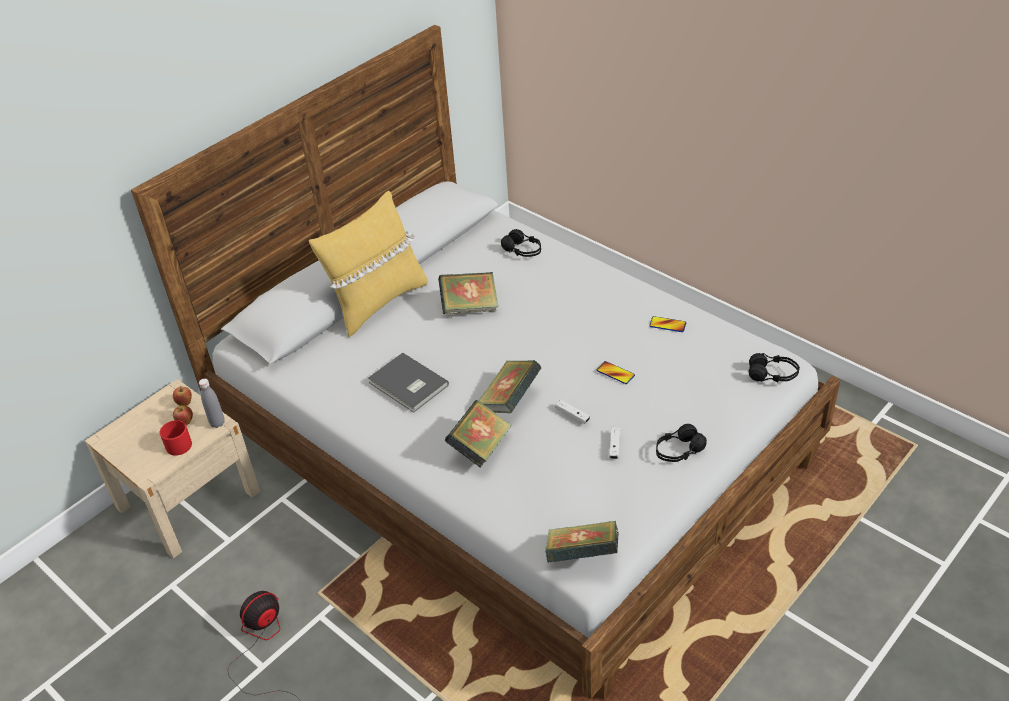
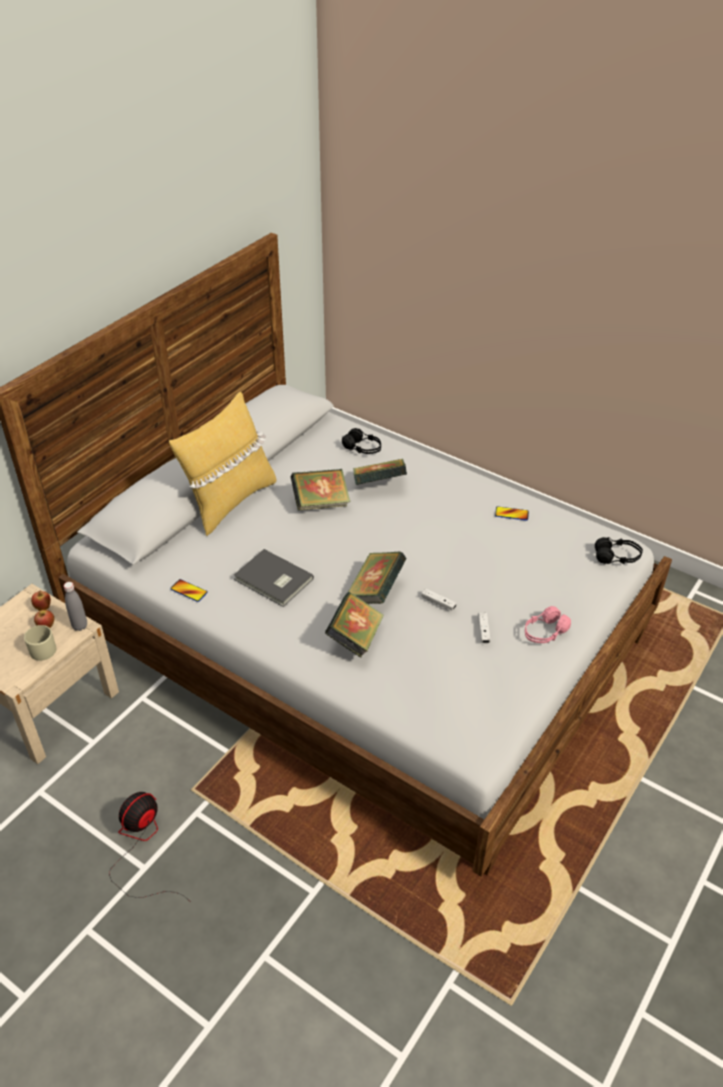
camera: 10 degrees left, 0 degrees up
(176, 444) = (40, 649): red mug -> beige mug
(582, 556) = (472, 739): book -> book (379, 485)
(615, 373) = (471, 561): phone -> phone (189, 591)
(678, 451) = (544, 632): black headphones -> pink headphones

